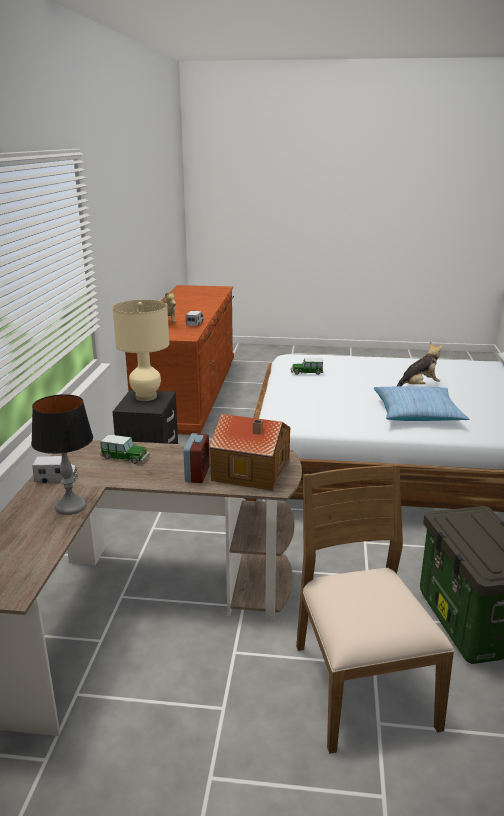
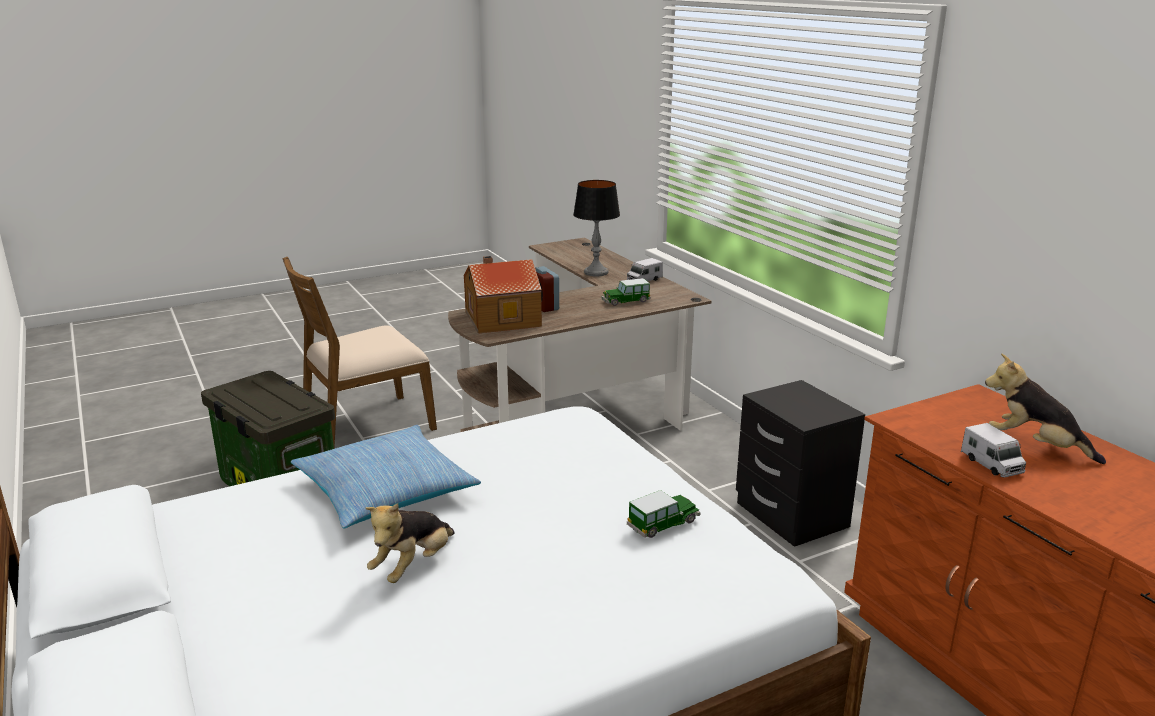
camera: 145 degrees right, 0 degrees up
(146, 397) = (814, 409): beige table lamp -> none
(360, 685) = (367, 425): brown chair -> brown chair turned 105 degrees clockwise

